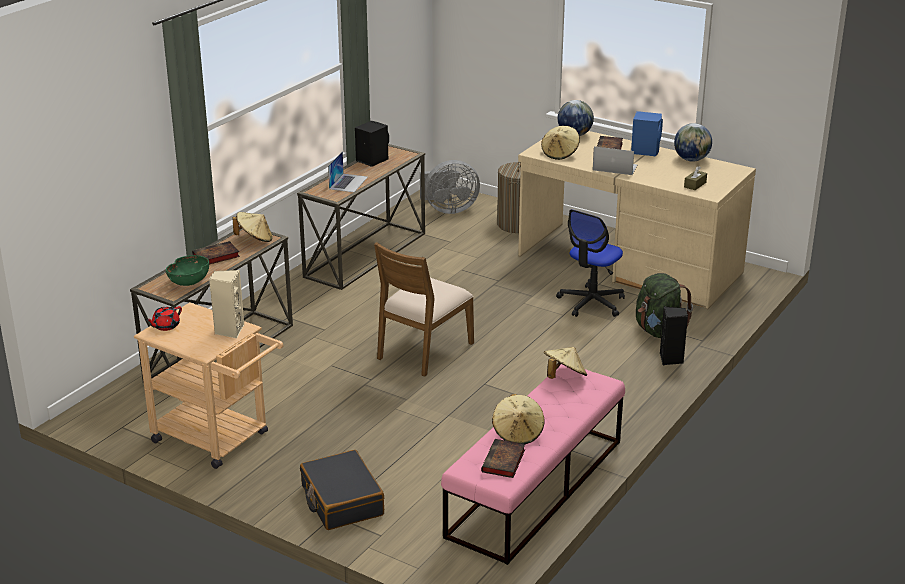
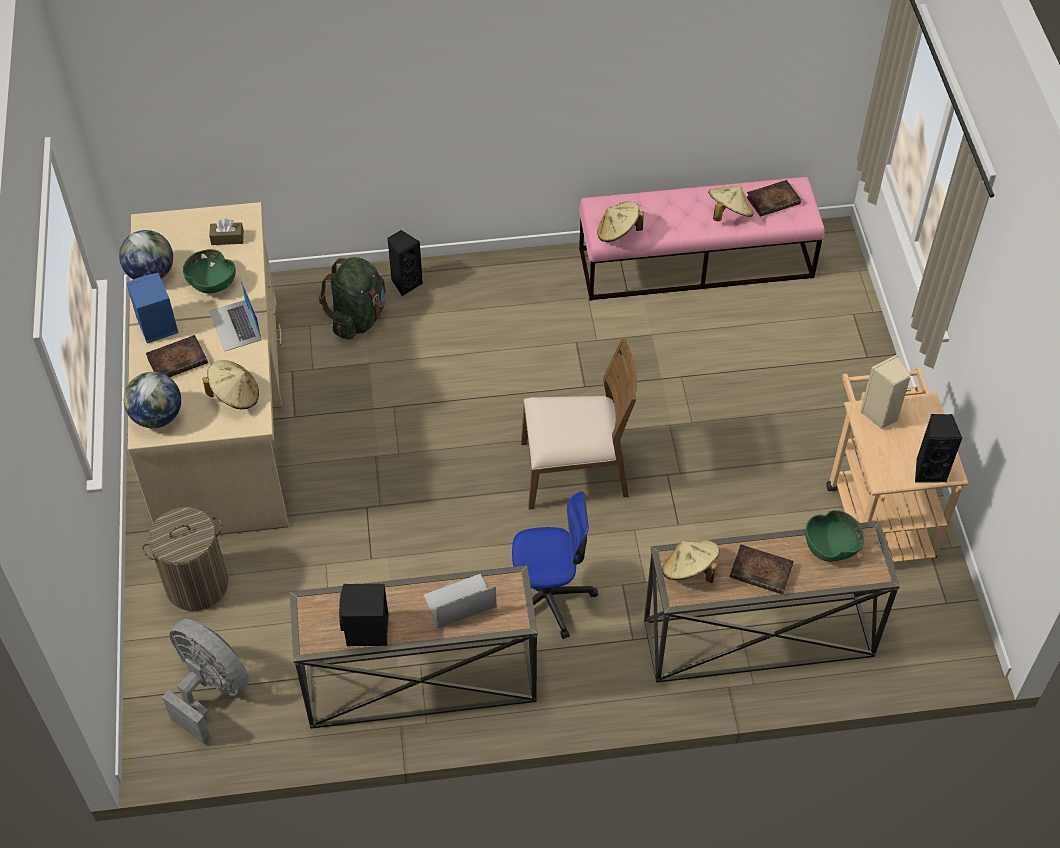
camera: 130 degrees left, 25 degrees up
(165, 326) = (929, 471): red teapot -> black speaker
(341, 501) = (846, 365): black suitcase -> none
(591, 303) = (345, 399): office chair -> office chair (548, 597)
(660, 171) = (211, 283): none -> green bowl

